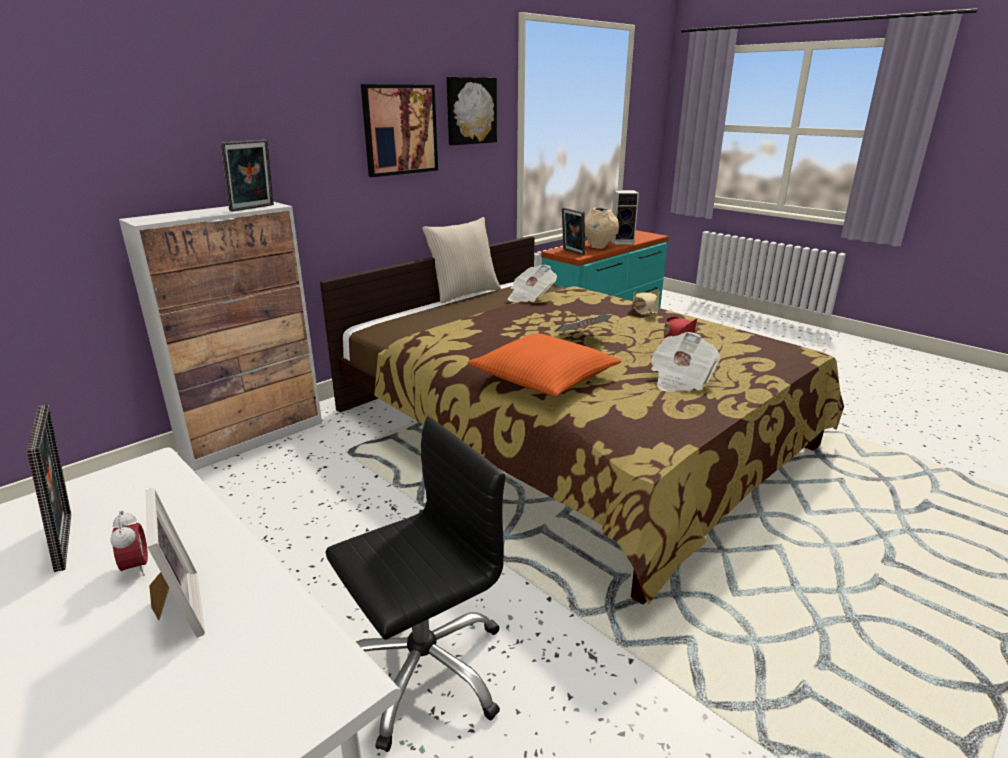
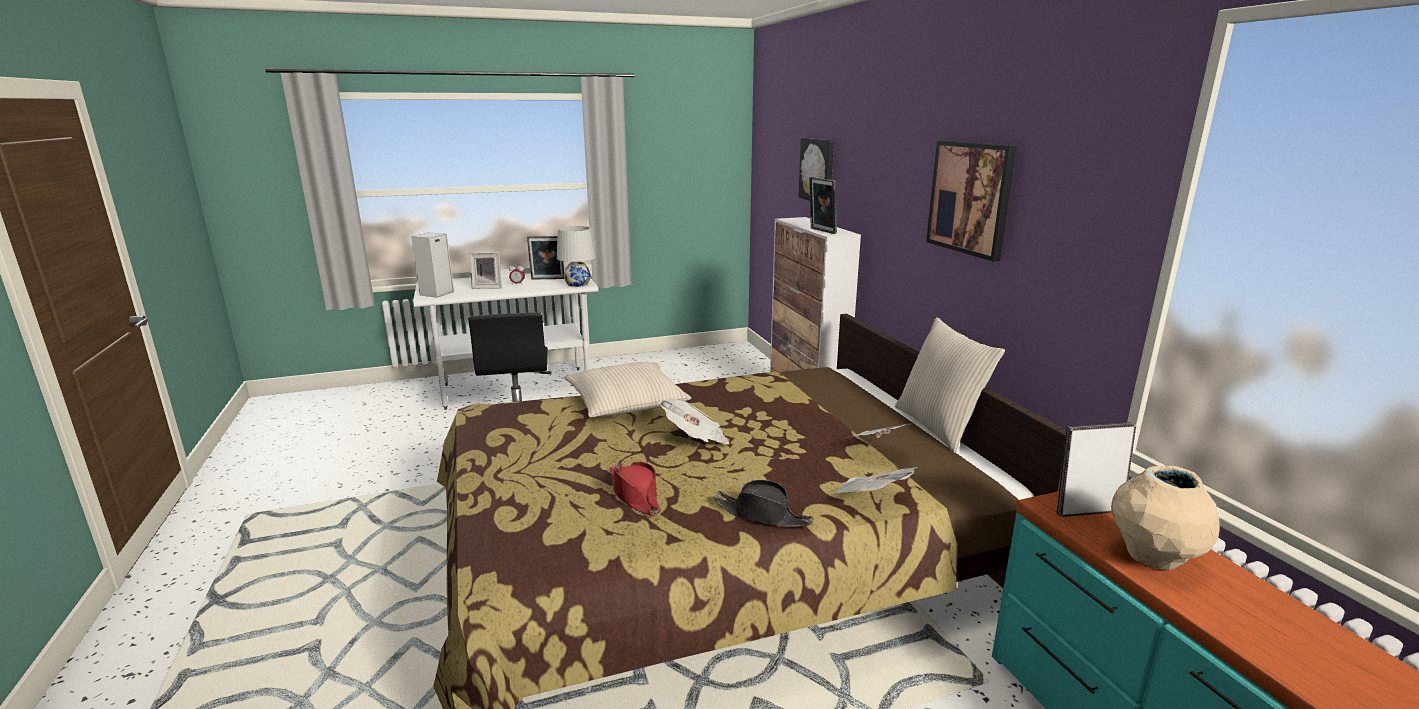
camera: 115 degrees right, 5 degrees down
(143, 475) = (577, 284): none -> white table lamp
(470, 111) = (1069, 191): picture -> picture (818, 170)
(544, 378) = (626, 402): orange pillow -> beige pillow
(623, 242) = (1238, 622): speaker -> speaker (436, 294)
(645, 310) = (762, 515): beige hat -> black hat
(680, 380) = (545, 453): newspaper -> newspaper (871, 500)

